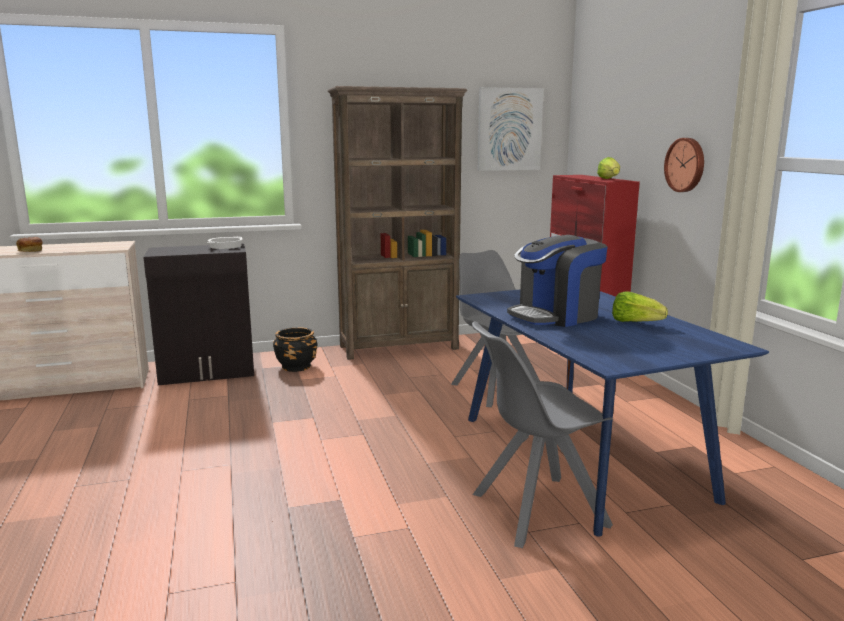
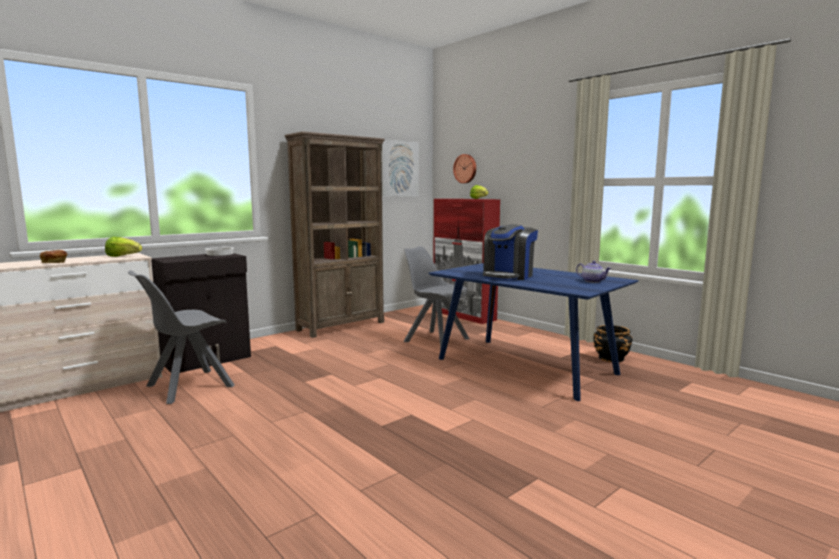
camera: 25 degrees left, 5 degrees down
(296, 366) = (277, 347): black planter -> black planter (611, 358)
(535, 510) = (533, 396): grey chair -> grey chair (187, 387)
(635, 322) = (555, 275): lettuce -> lettuce (123, 256)
(675, 344) = (593, 281): none -> teapot
(686, 165) = (534, 187): wall clock -> wall clock (465, 168)

